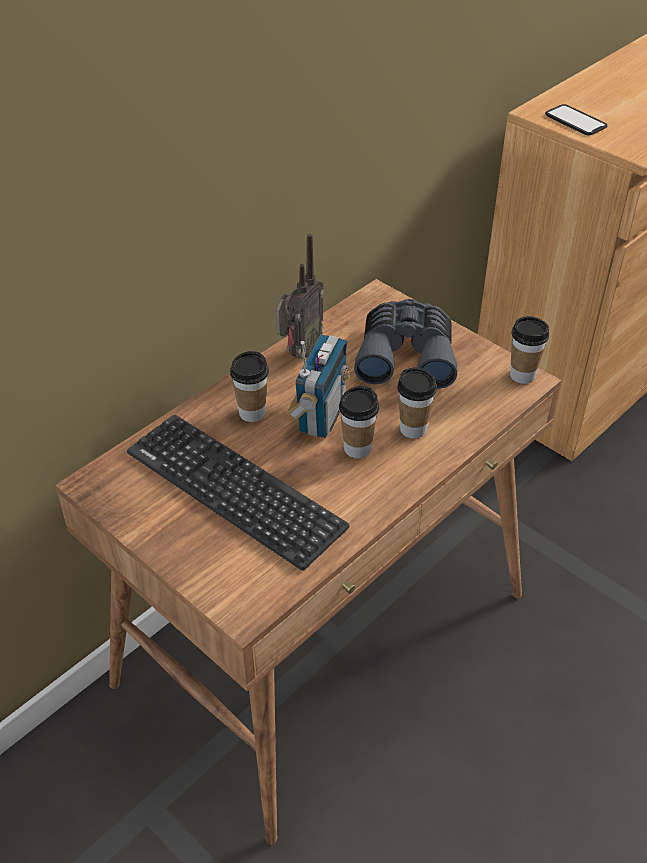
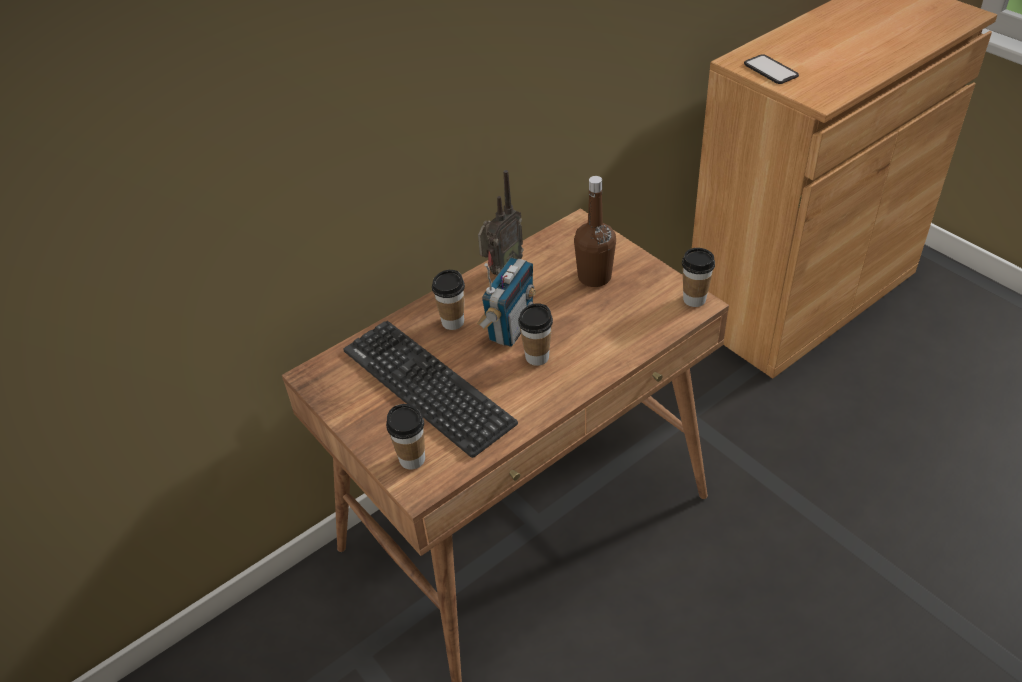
camera: 10 degrees right, 0 degrees up
(406, 355) = (594, 277): grey binoculars -> brown bottle
(413, 429) = (588, 342): cup -> cup (412, 459)

